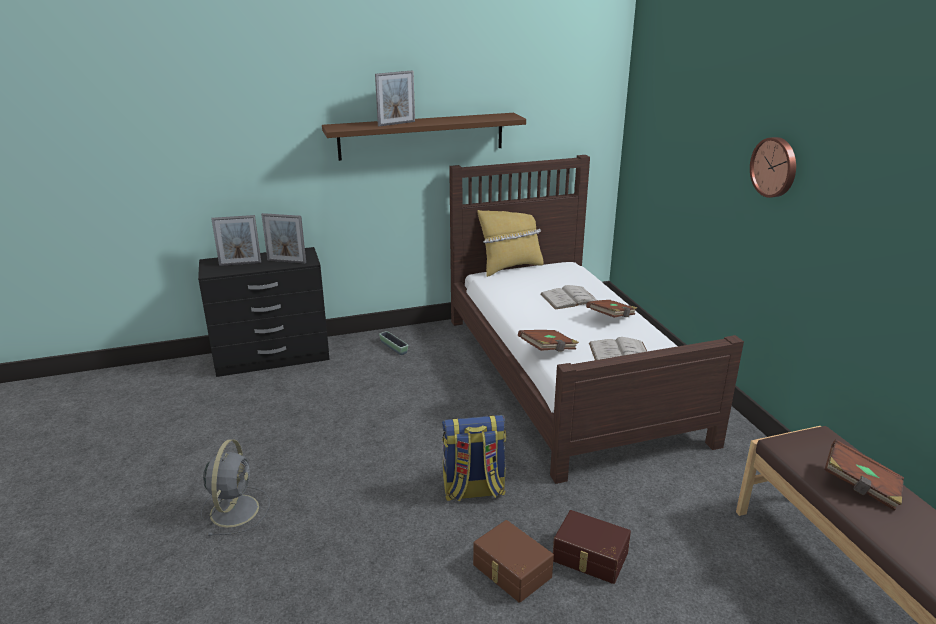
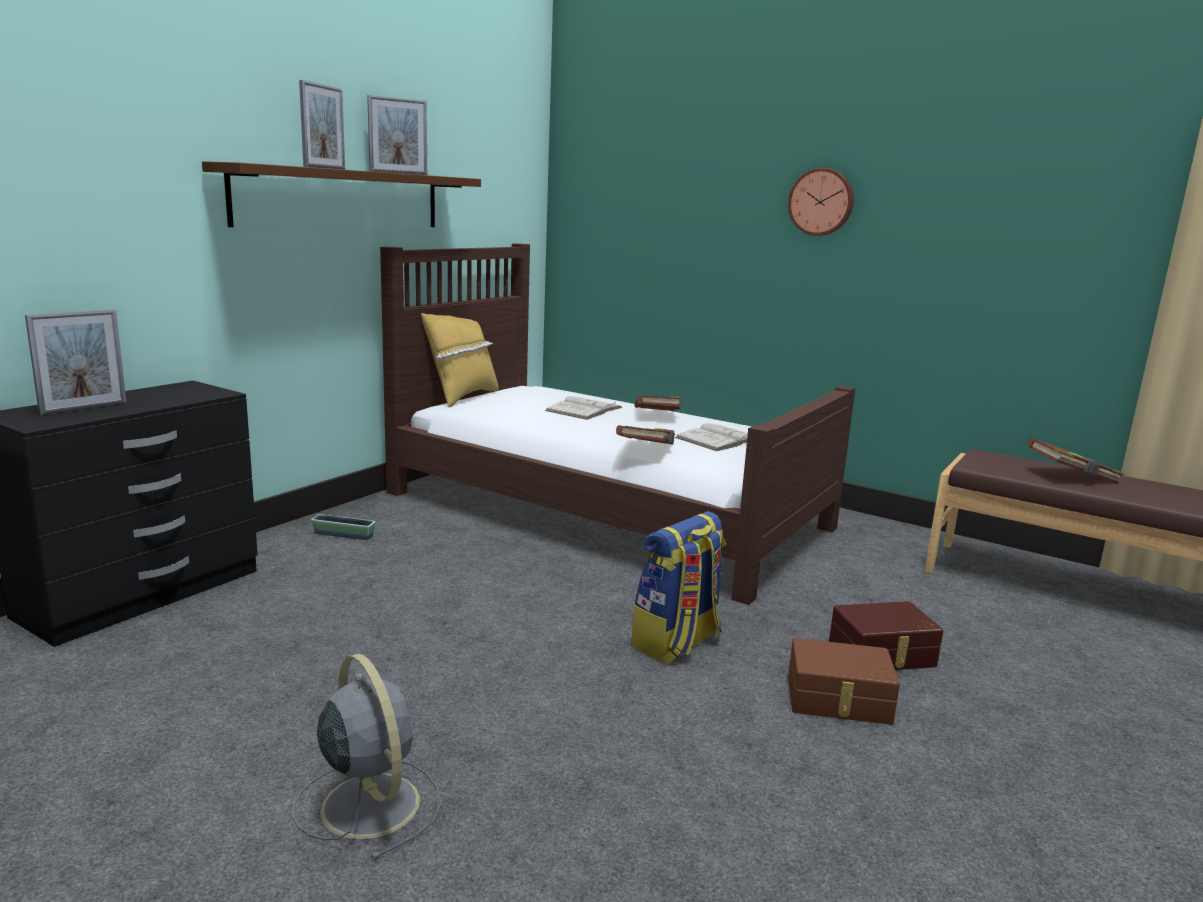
camera: 40 degrees left, 10 degrees down
(286, 261) = (176, 397): picture frame -> picture frame (398, 173)

